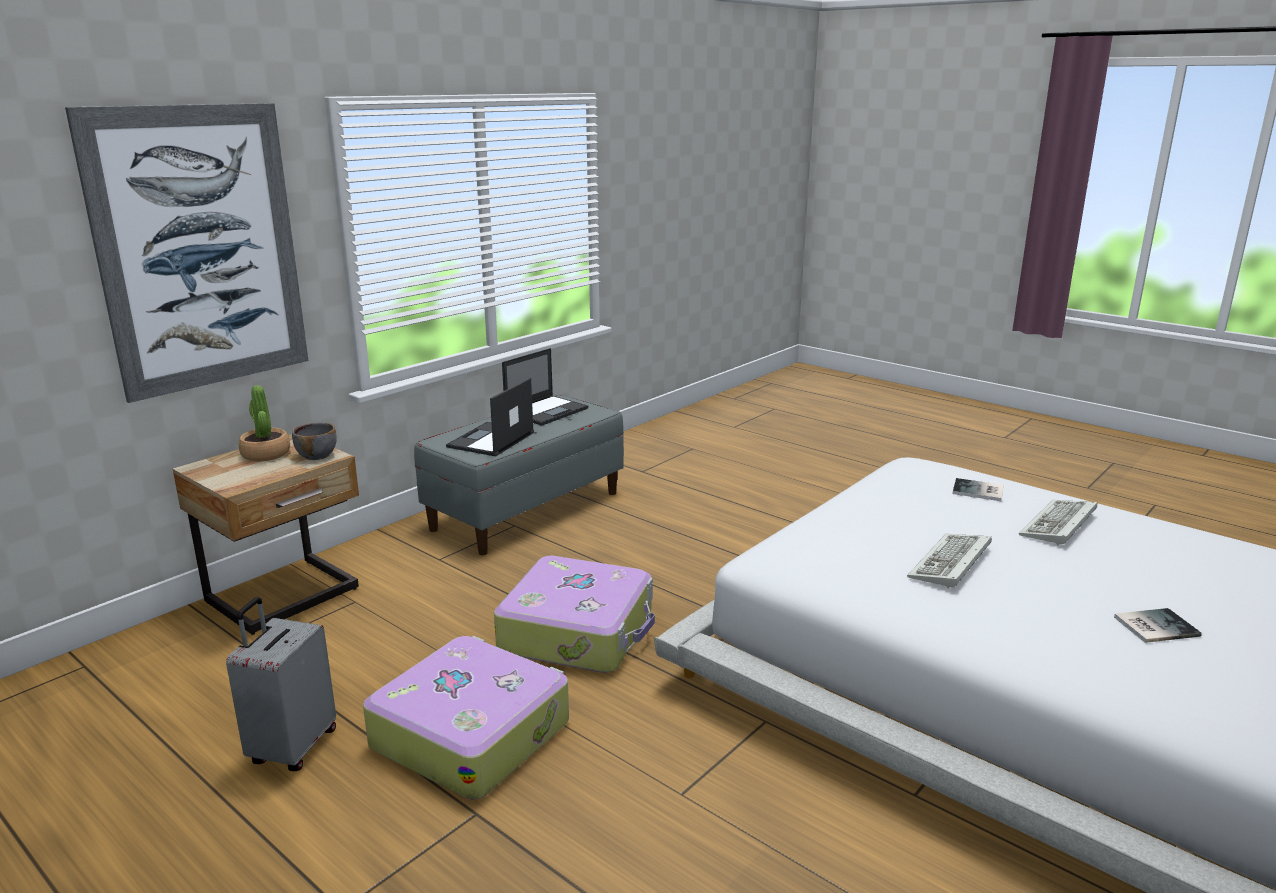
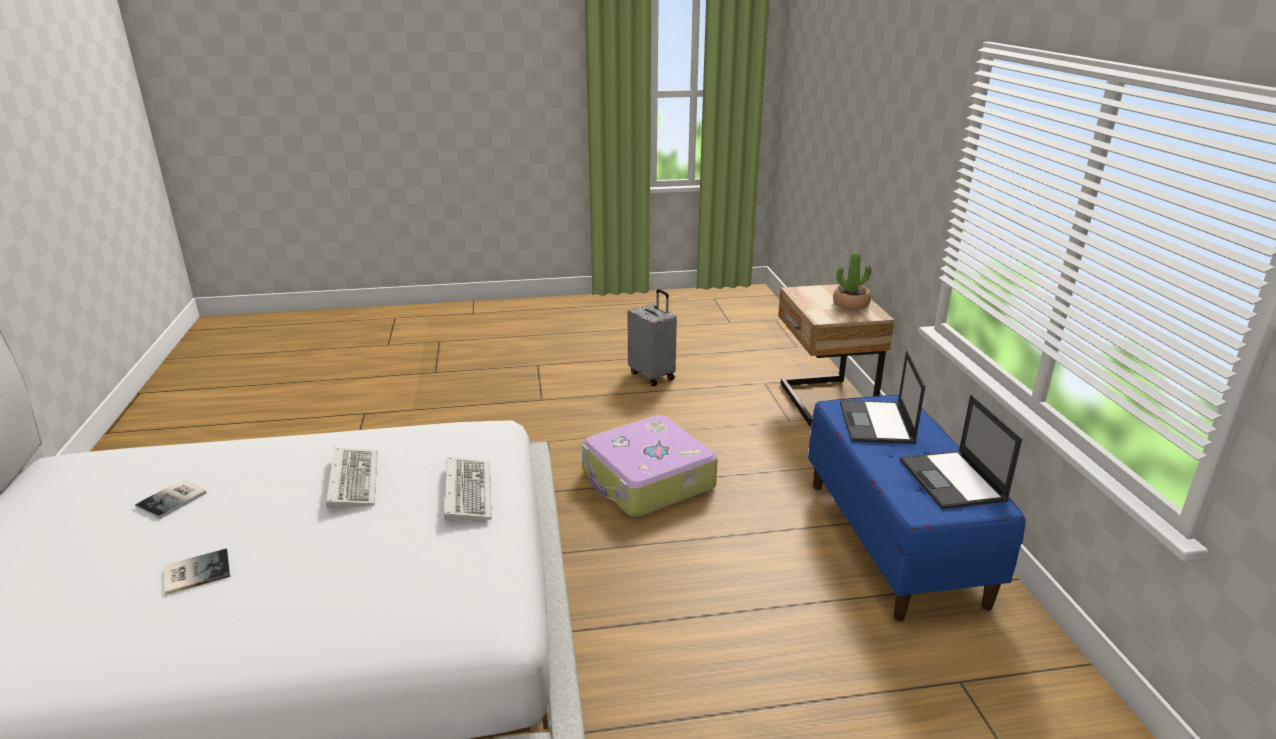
camera: 130 degrees right, 5 degrees up
(200, 249) = (899, 147): picture -> none
(317, 455) = (828, 315): grey bowl -> none
(471, 733) = (598, 415): suitcase -> none
(490, 440) = (877, 423): laptop -> laptop turned 150 degrees counterclockwise
(526, 510) = (894, 541): grey bench -> blue bench
(979, 491) = (377, 594): book -> book (195, 572)
(1059, 526) = (268, 580): keyboard -> keyboard (466, 491)

